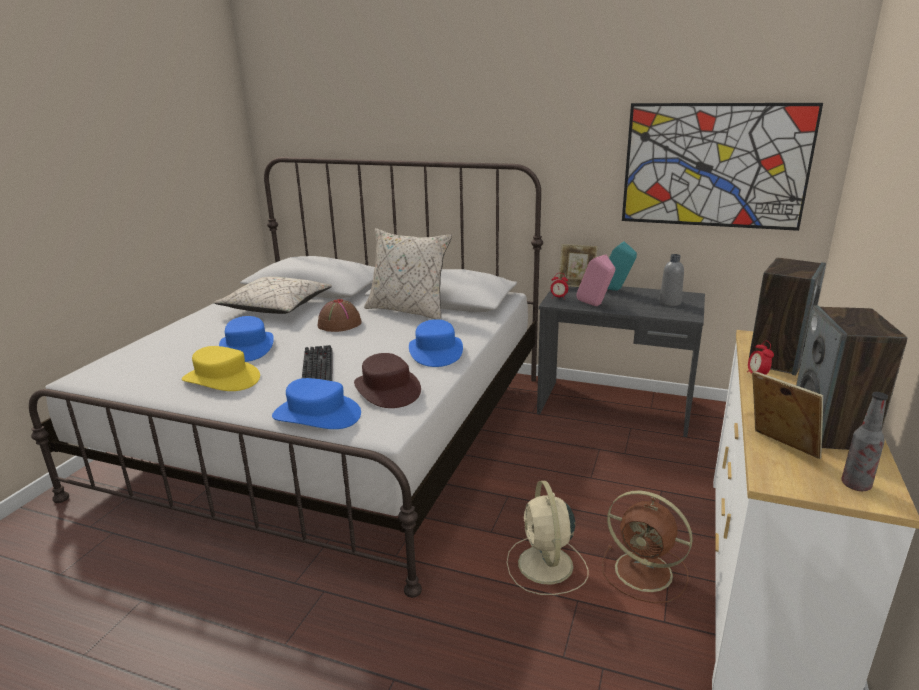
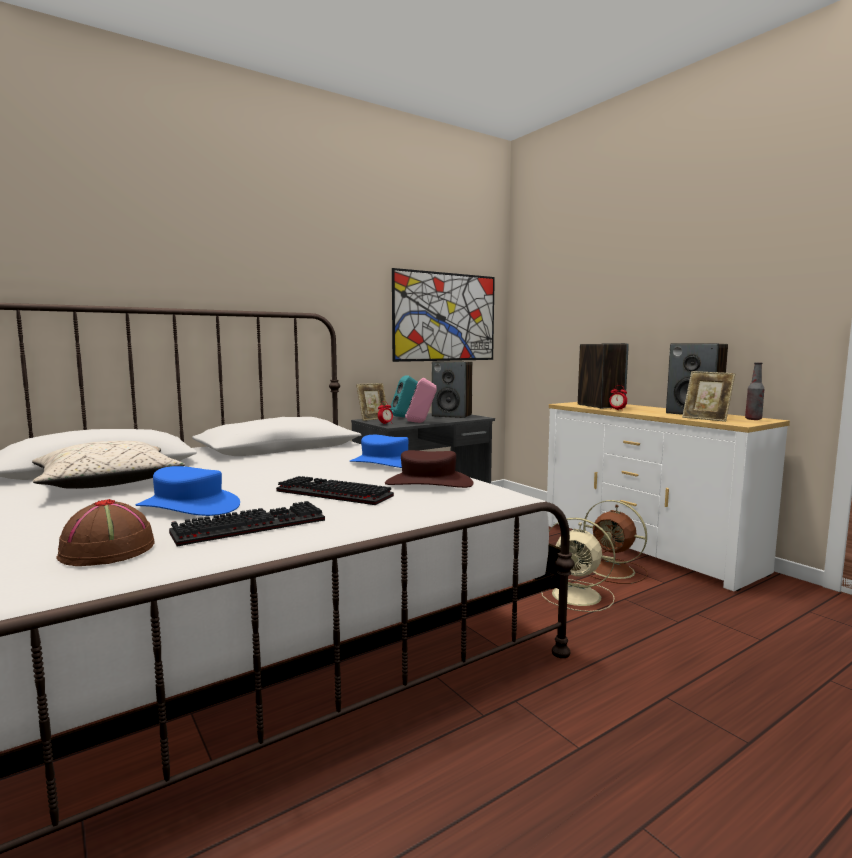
camera: 55 degrees left, 15 degrees down
(222, 378) = (251, 526): yellow hat -> keyboard
(317, 414) = (434, 507): blue hat -> none
(339, 324) = (238, 473): brown hat -> brown hat (107, 551)
(408, 310) = (275, 455): beige pillow -> none
(646, 572) = (614, 571): brown fan -> brown fan turned 60 degrees clockwise
(670, 303) = (452, 415): grey bottle -> speaker
(779, 448) = (706, 419): picture frame -> picture frame turned 135 degrees counterclockwise

